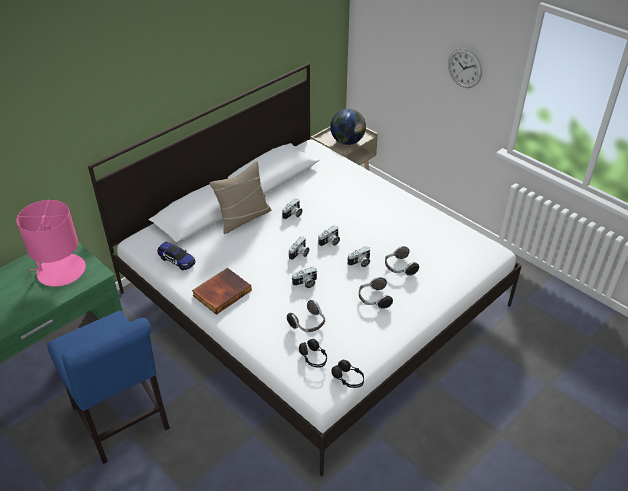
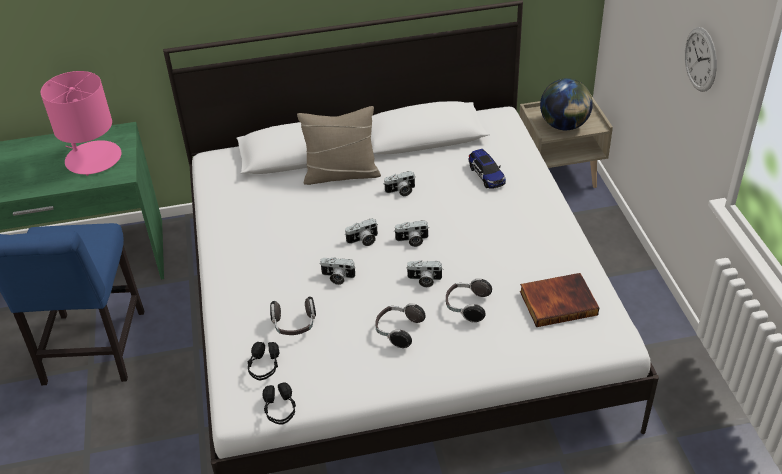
camera: 35 degrees right, 0 degrees up
(177, 260) = (229, 194): toy car -> toy car (486, 175)
(221, 292) = (241, 249): book -> book (558, 302)

